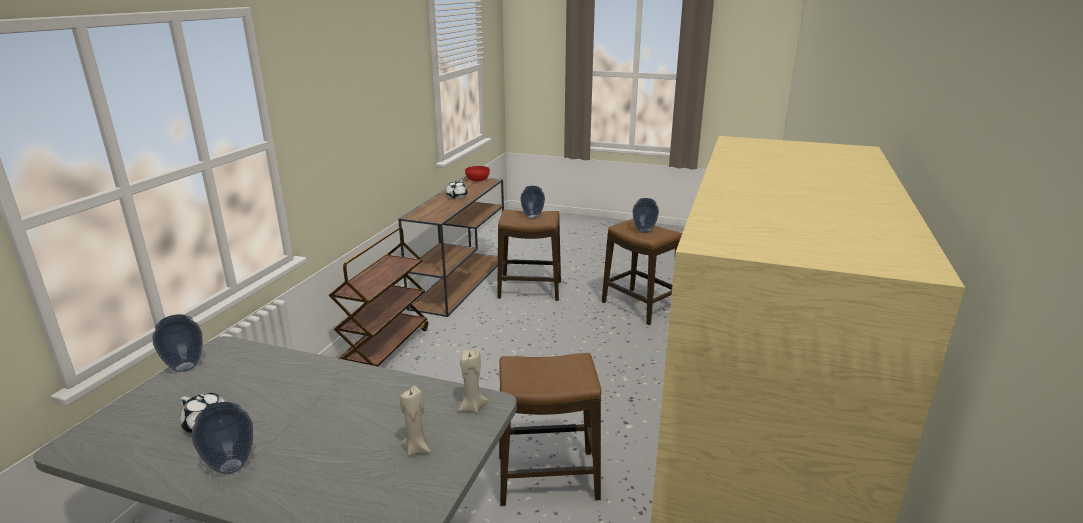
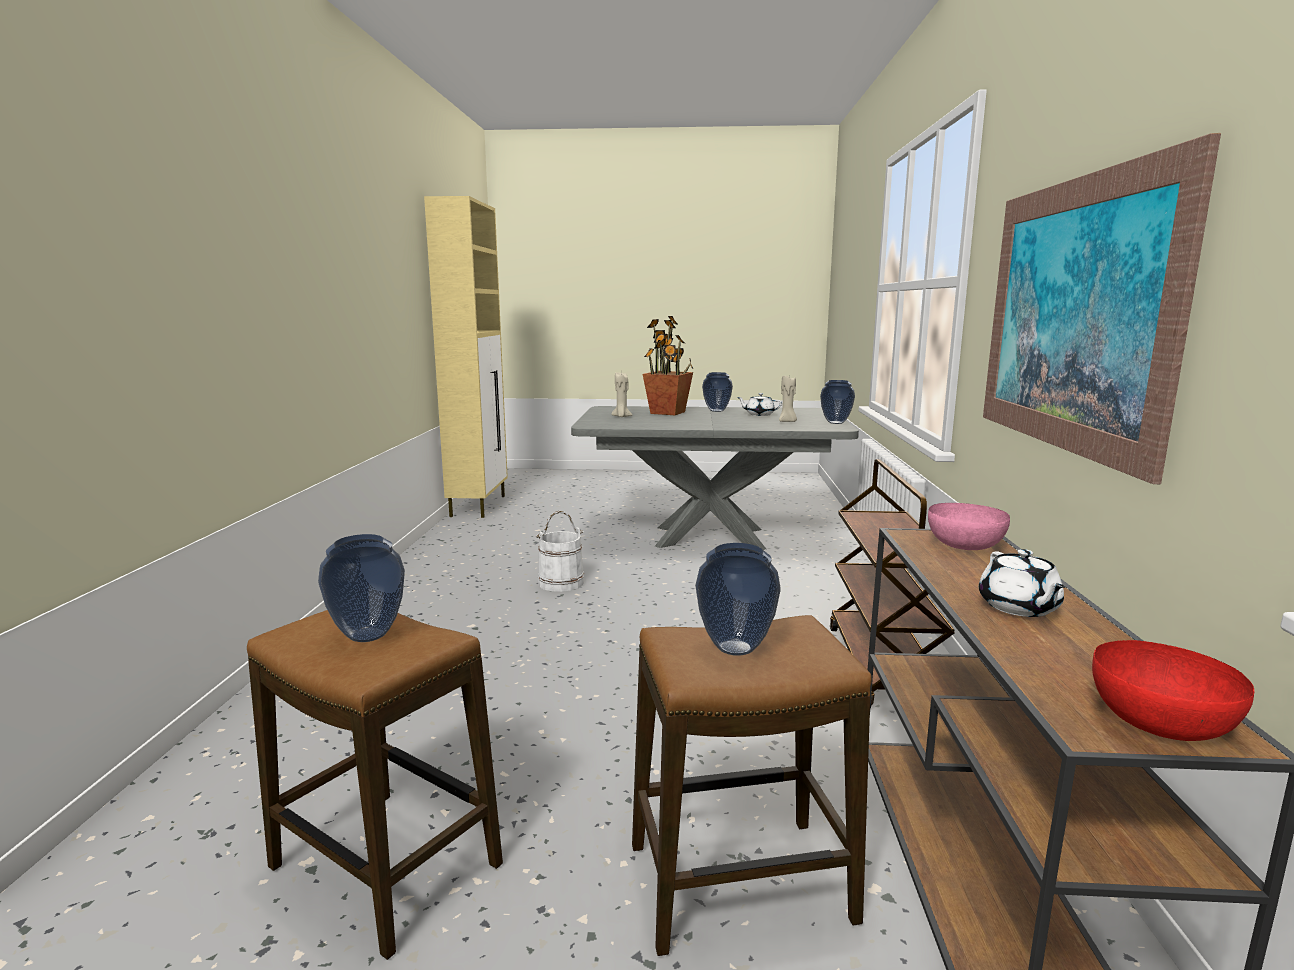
camera: 165 degrees right, 10 degrees down
(324, 465) = (667, 413): none -> potted plant
(367, 131) = (1072, 314): none -> picture
(426, 213) = (965, 545): none -> pink bowl
(472, 407) = (601, 424): beige candle -> beige candle (787, 421)
(547, 478) = (561, 582): stool -> white bucket

